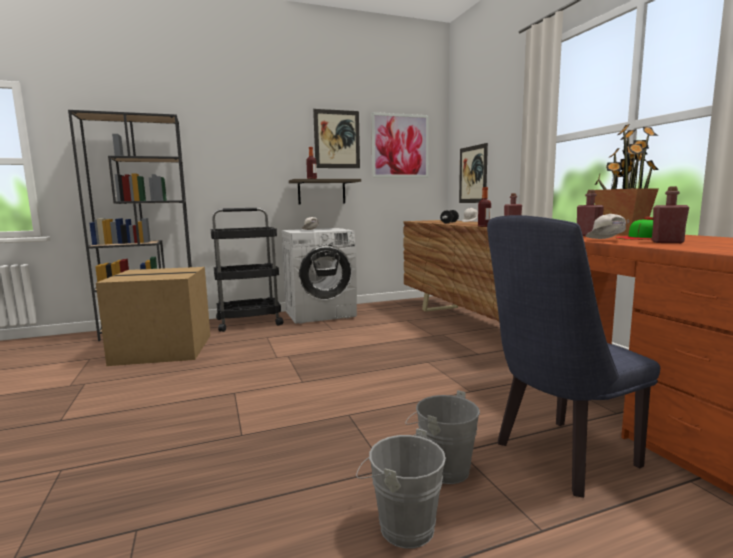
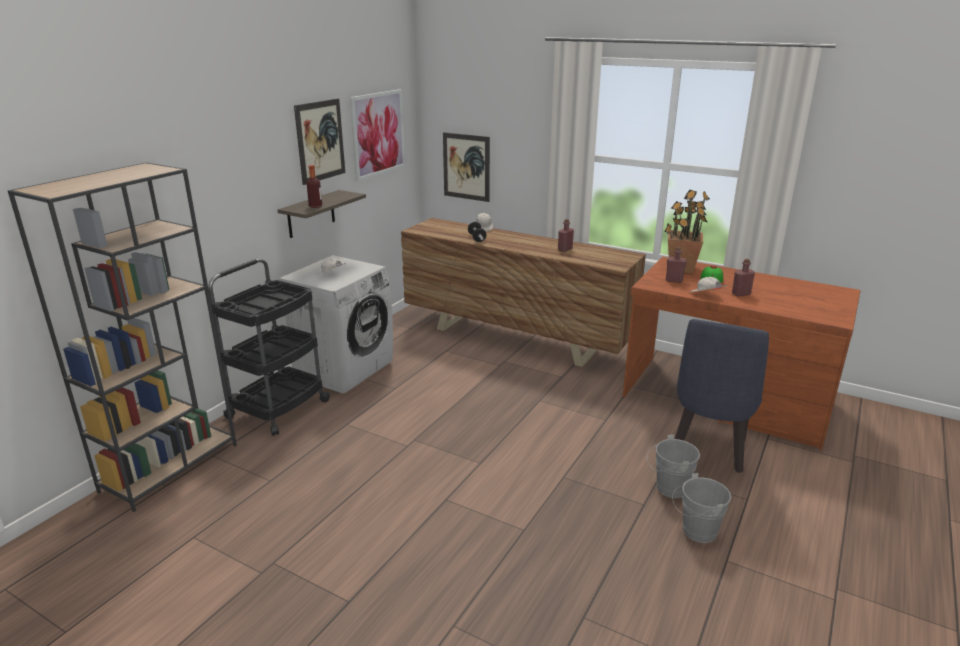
camera: 40 degrees left, 15 degrees up
(165, 349) = (260, 485): cardboard box -> none
(484, 226) = (543, 254): bottle -> none

